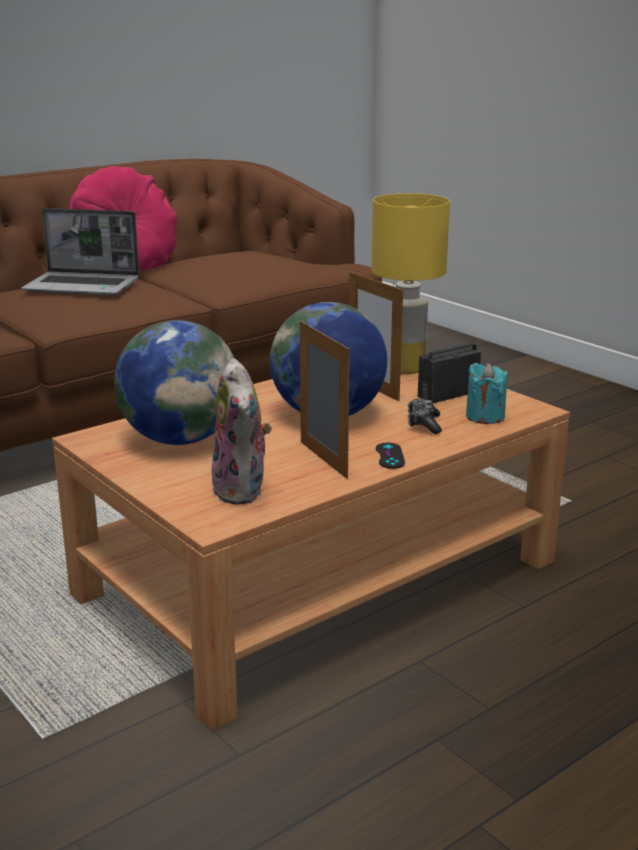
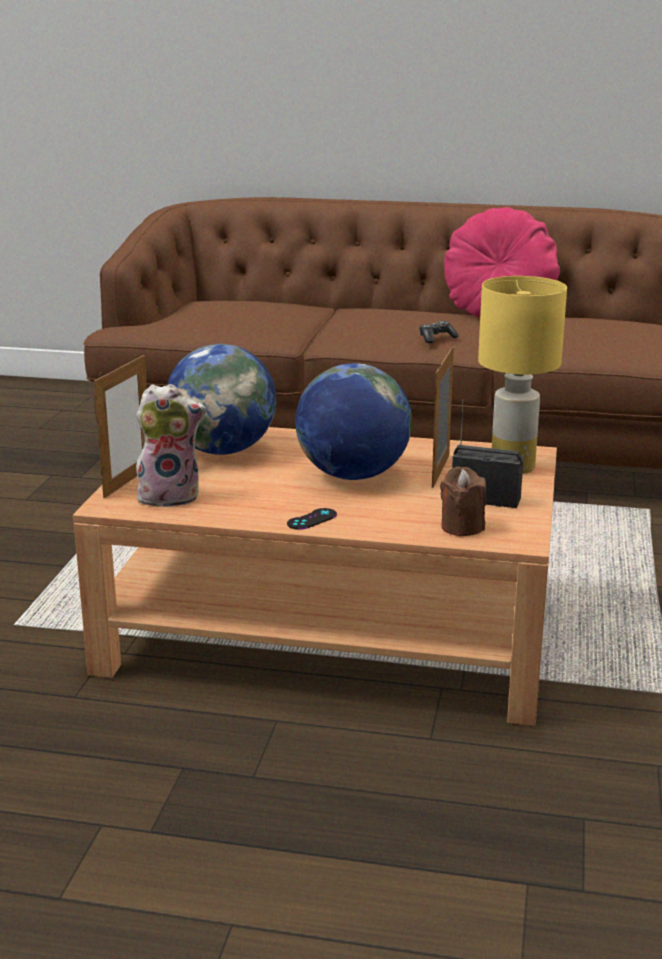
camera: 50 degrees right, 0 degrees up
(84, 286) = (414, 317): laptop -> none
(243, 491) = (170, 496): plush toy -> plush toy turned 135 degrees counterclockwise
(323, 459) = (265, 501): picture frame -> picture frame (128, 481)
(423, 424) = (400, 511): game controller -> game controller (436, 338)
(485, 417) = (462, 527): turquoise candle -> brown candle

